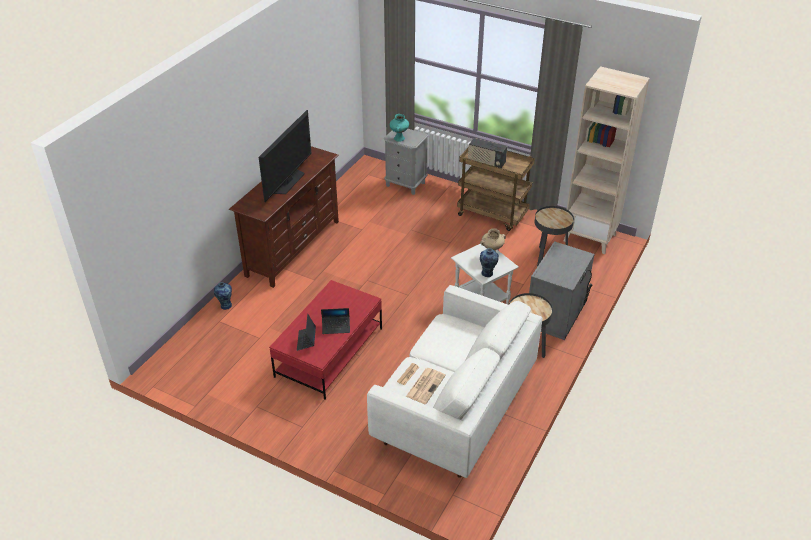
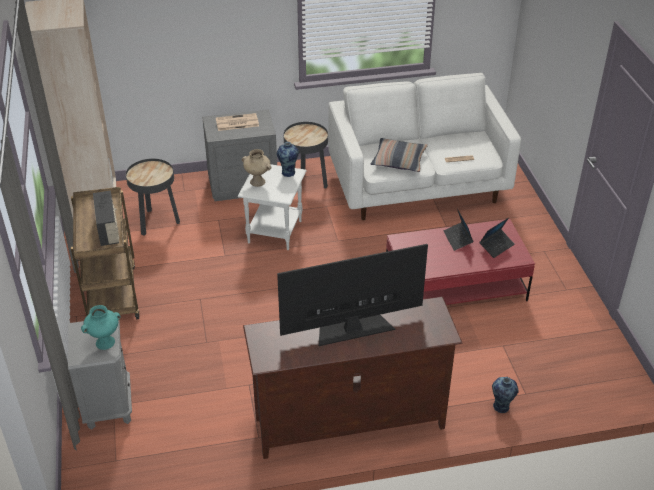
camera: 130 degrees left, 0 degrees up
(336, 327) = (458, 239): laptop -> laptop turned 150 degrees counterclockwise
(425, 385) = (457, 146): newspaper -> newspaper (236, 123)
(444, 340) = (399, 160): none -> pillow

